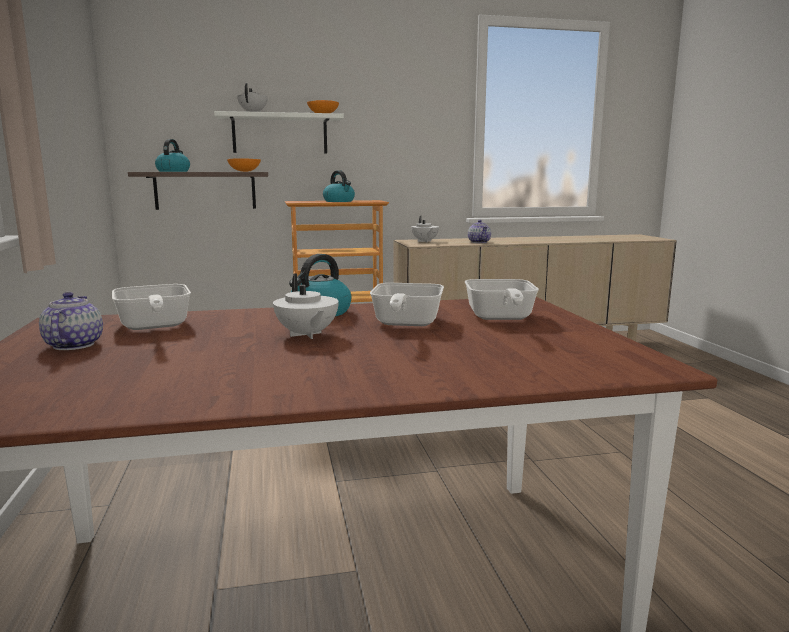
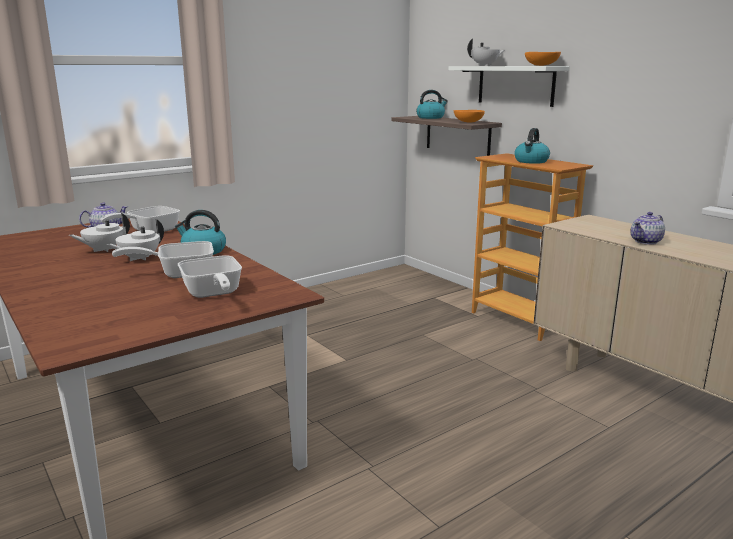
camera: 65 degrees right, 5 degrees up
(424, 241) = (599, 224): white teapot -> white teapot (103, 250)
(499, 318) = (212, 293): frying pan -> frying pan turned 90 degrees counterclockwise

